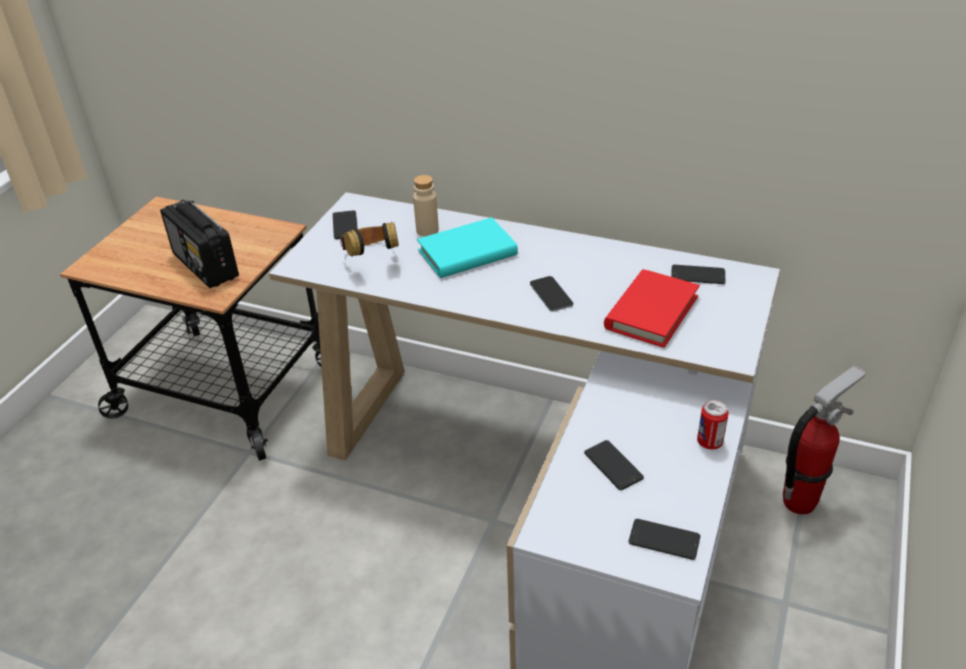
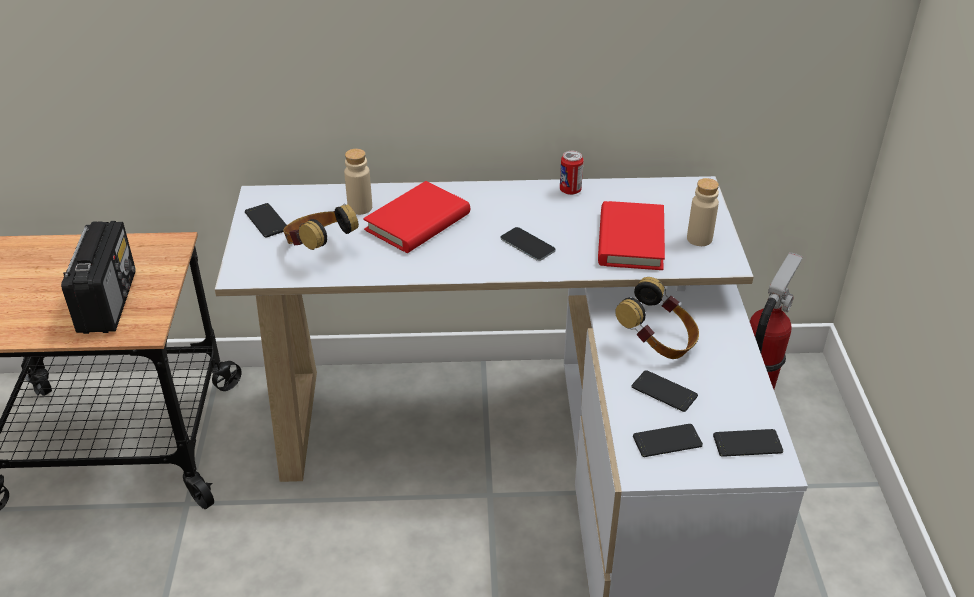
camera: 25 degrees left, 0 degrees up
(206, 266) = (108, 301): radio -> radio turned 120 degrees counterclockwise
(467, 253) = (418, 222): turquoise book -> red book
(637, 417) = (658, 342): none -> headphones
(698, 275) = (649, 197): phone -> phone (667, 441)
(709, 442) = (733, 348): can -> can (570, 190)
(721, 326) = (699, 239): none -> beige bottle

